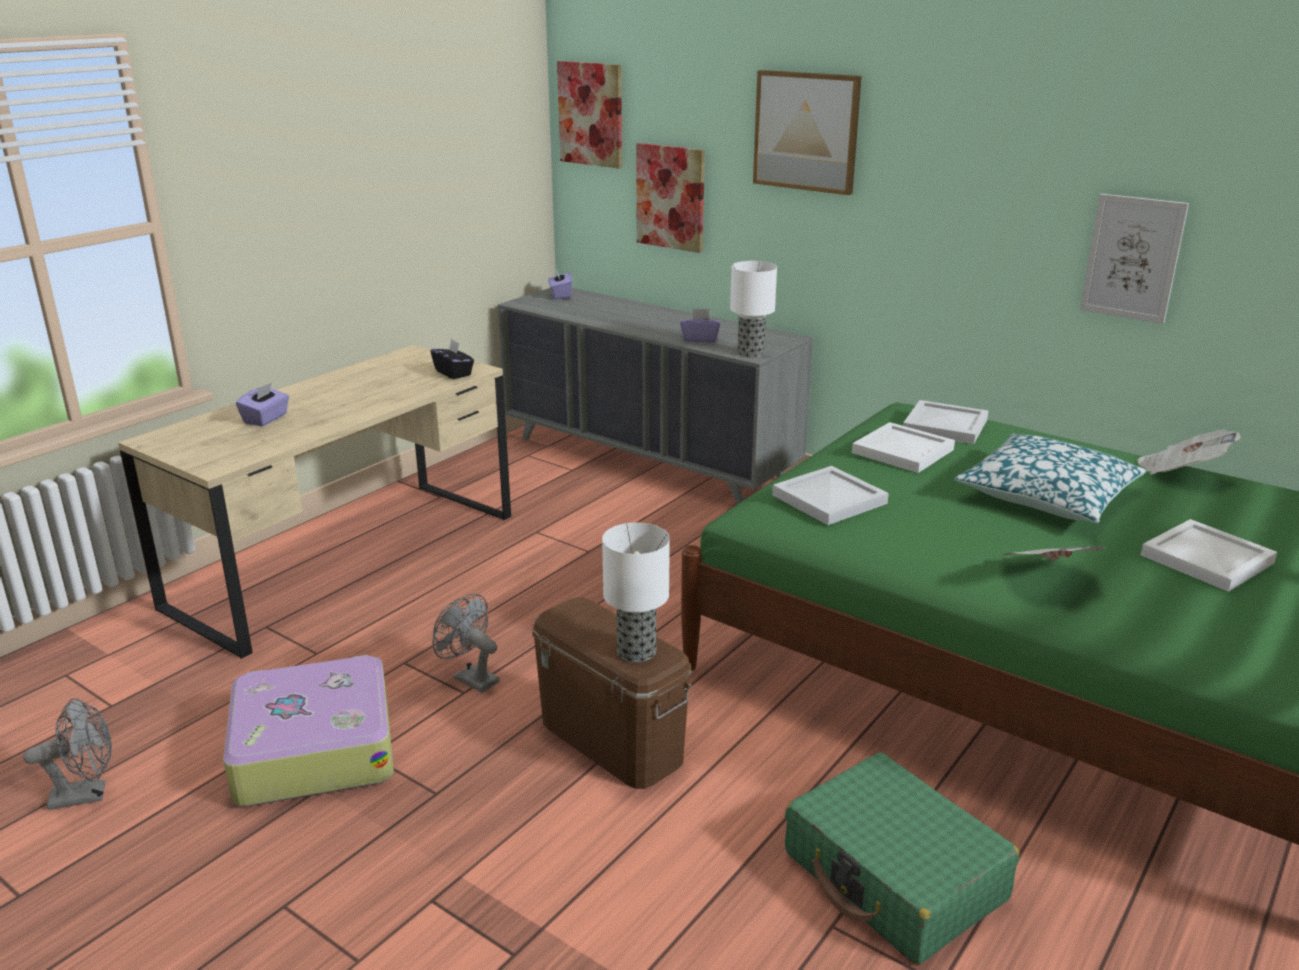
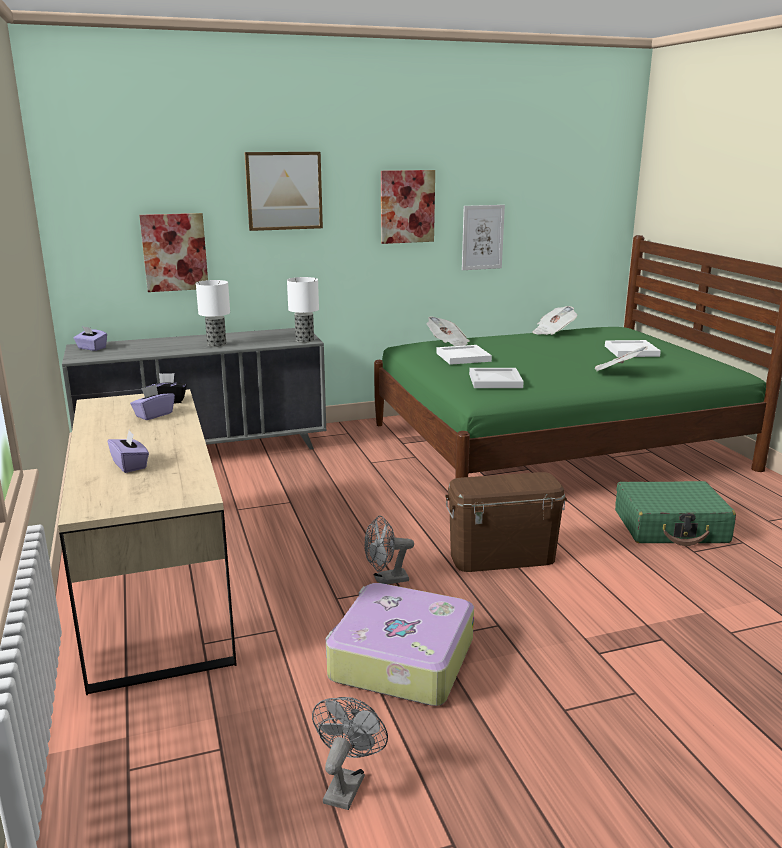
camera: 55 degrees left, 5 degrees down
(591, 114) = (85, 197): picture -> picture (407, 206)
(637, 651) = (531, 481): table lamp -> table lamp (216, 344)
(700, 339) = (257, 342): purple tissue box -> purple tissue box (154, 415)
(946, 426) = (448, 344): white tray -> newspaper
(1047, 495) = (546, 352): pillow -> none

